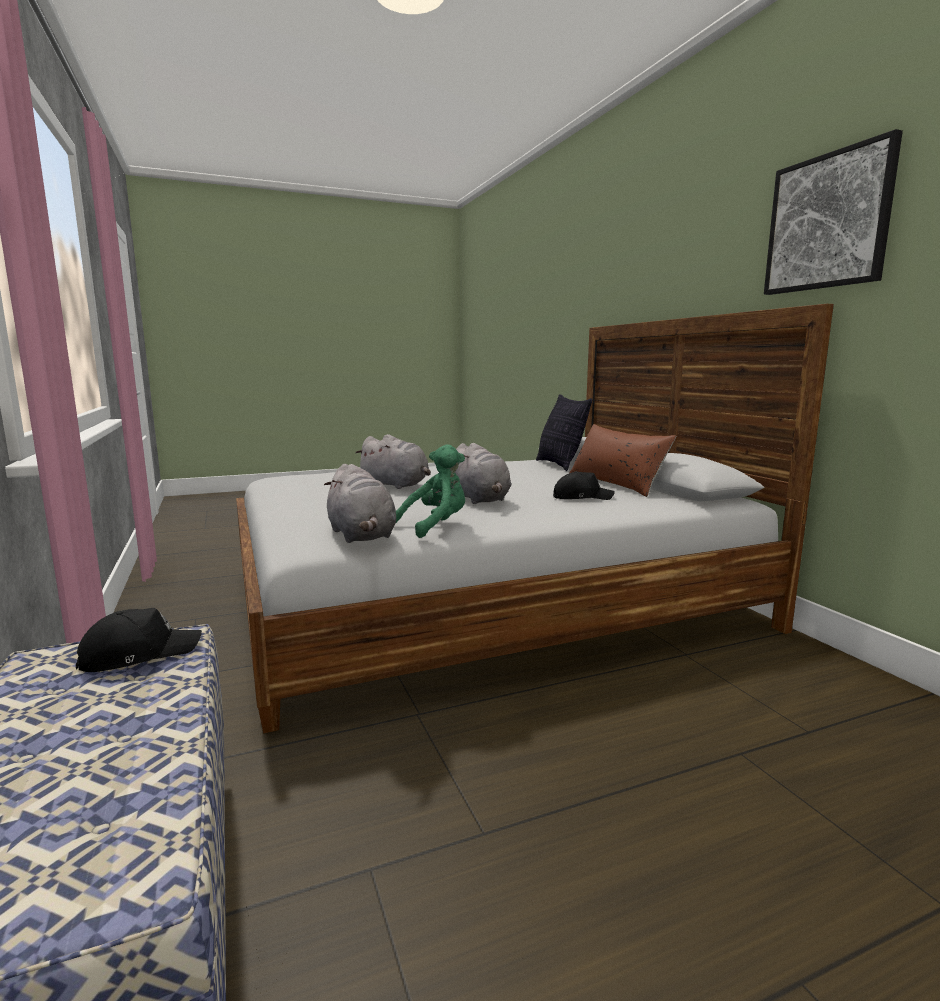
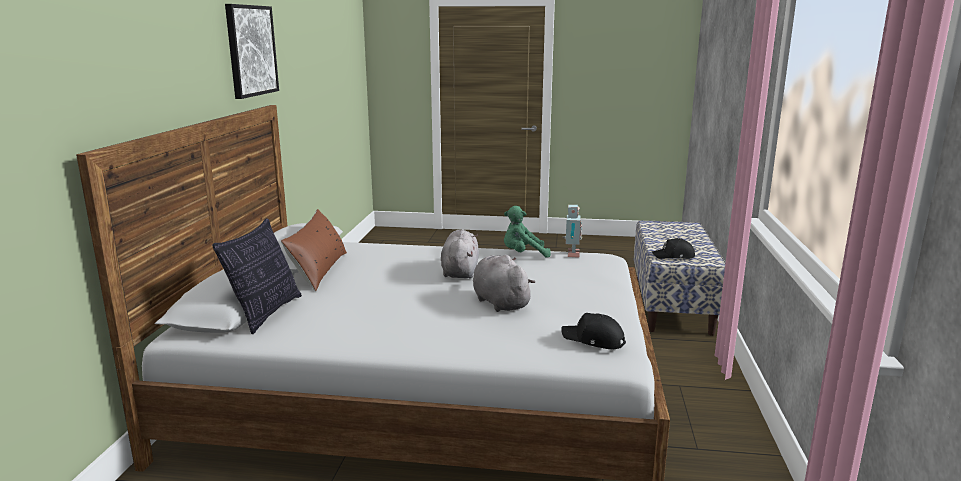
camera: 150 degrees left, 5 degrees up
(361, 536) = (571, 255): grey plush toy -> toy robot
(581, 497) = (387, 260): black cap -> black cap (593, 340)

